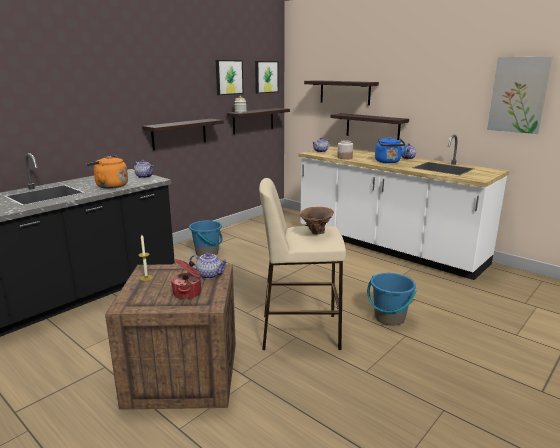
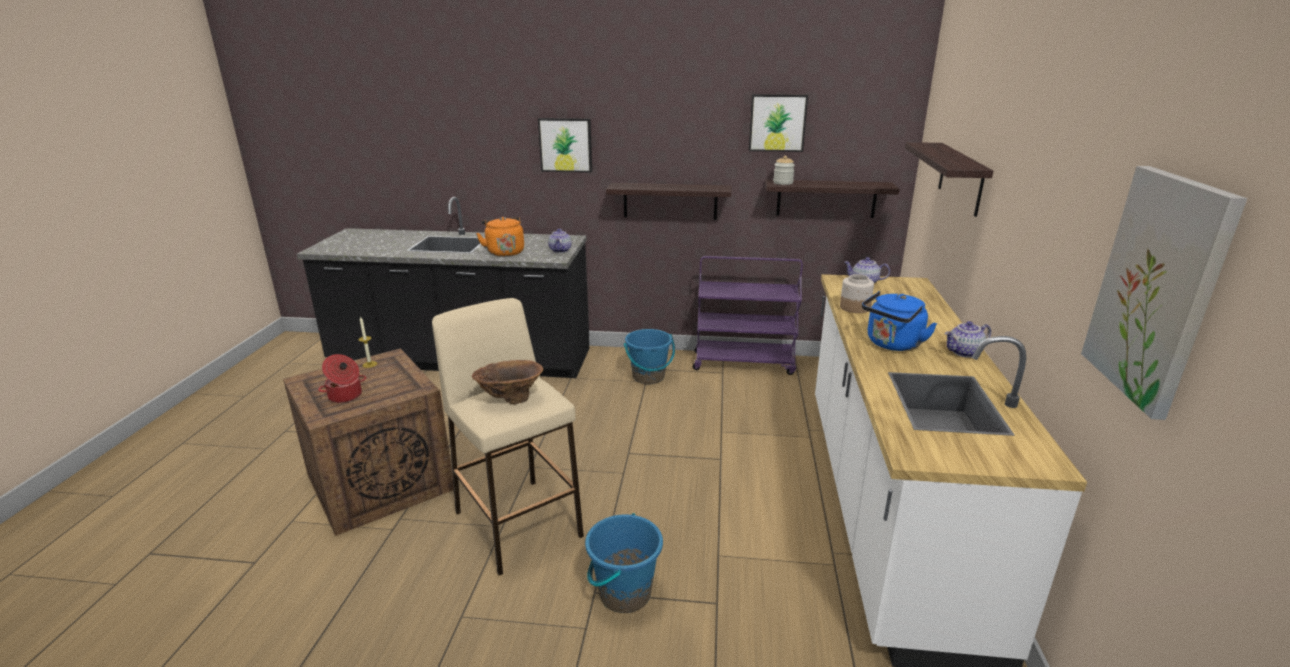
camera: 55 degrees right, 5 degrees up
(210, 275) = (398, 390): teapot -> none
(236, 229) = (744, 363): none -> purple cart
(265, 77) = (869, 125): picture -> picture (566, 145)
(372, 127) = (971, 263): shelf -> none

